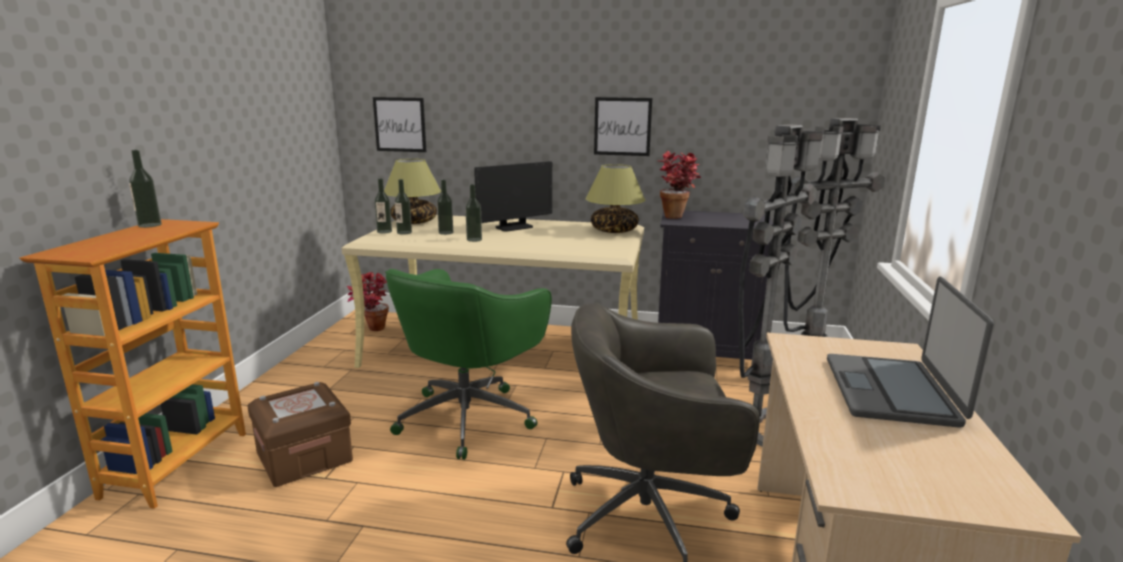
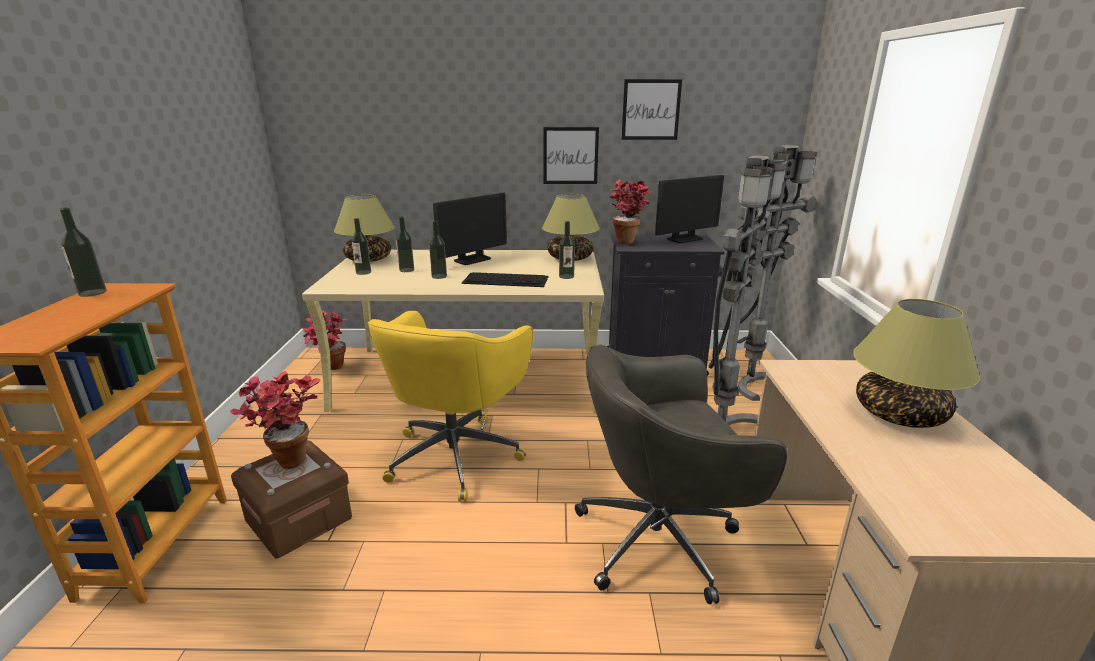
camera: 10 degrees left, 5 degrees up
(299, 394) = (287, 458): none -> potted plant
(384, 231) = (342, 272): bottle -> bottle (566, 276)
(400, 124) = (341, 158): picture -> picture (651, 110)
(469, 417) = (456, 454): green office chair -> yellow office chair
(538, 246) = (506, 280): none -> keyboard
(740, 217) = (684, 239): none -> monitor
(892, 391) = (900, 414): laptop -> table lamp

